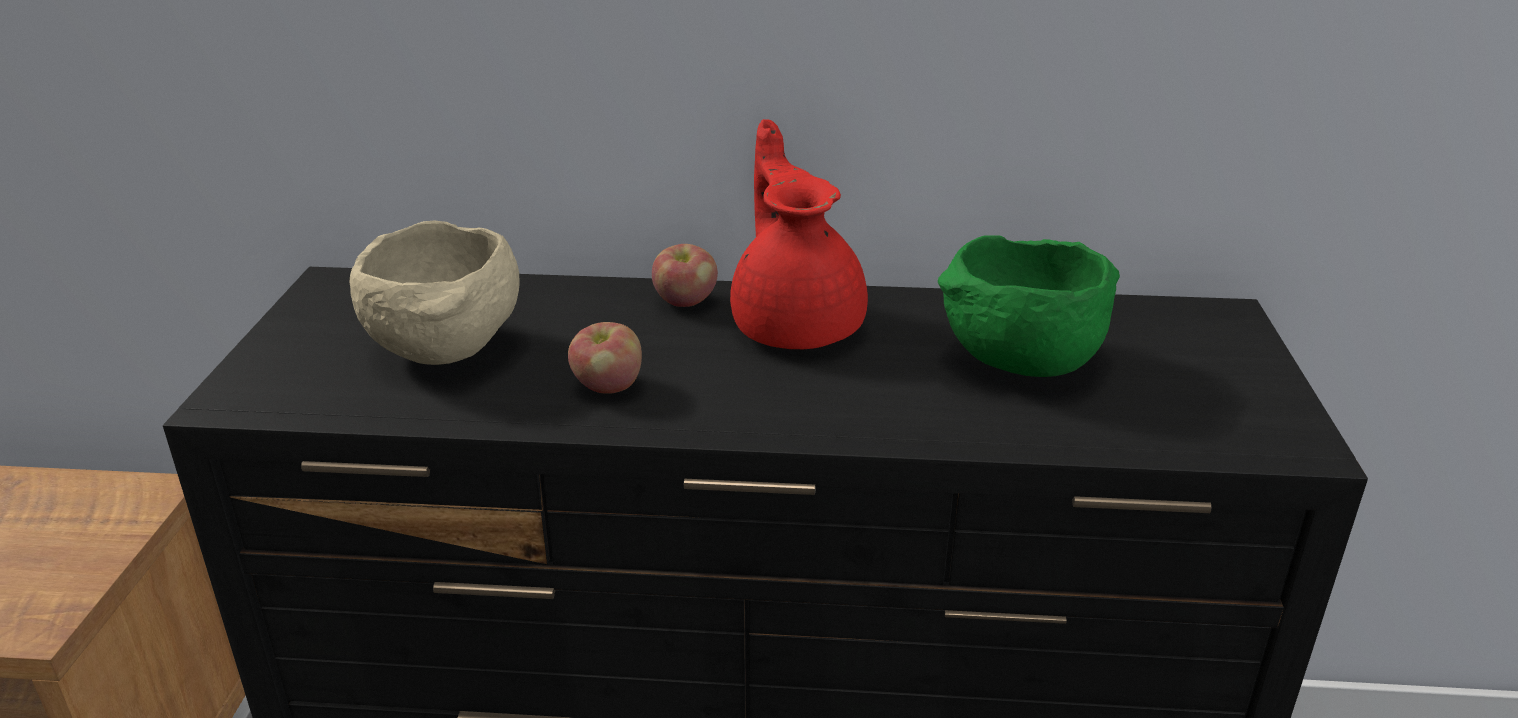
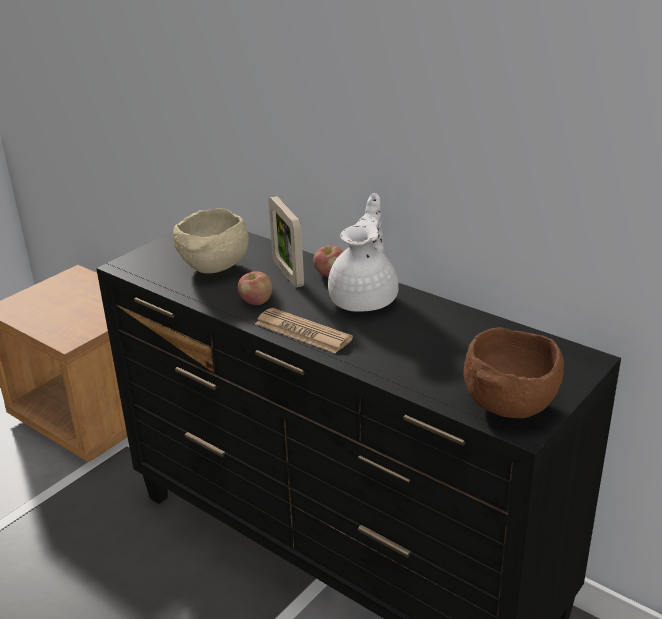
camera: 35 degrees right, 0 degrees up
(606, 320) = (288, 273): none -> picture frame
(764, 412) = (303, 331): none -> newspaper
(796, 324) = (365, 299): red teapot -> white teapot
(1018, 363) = (441, 348): green bowl -> none
(1231, 416) = (510, 405): none -> brown bowl

